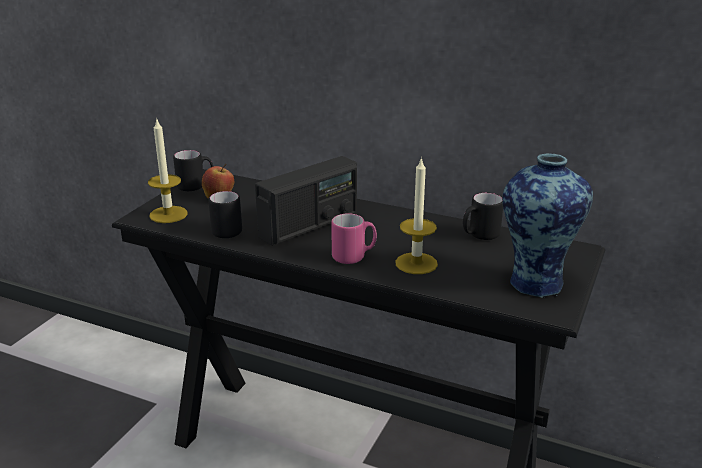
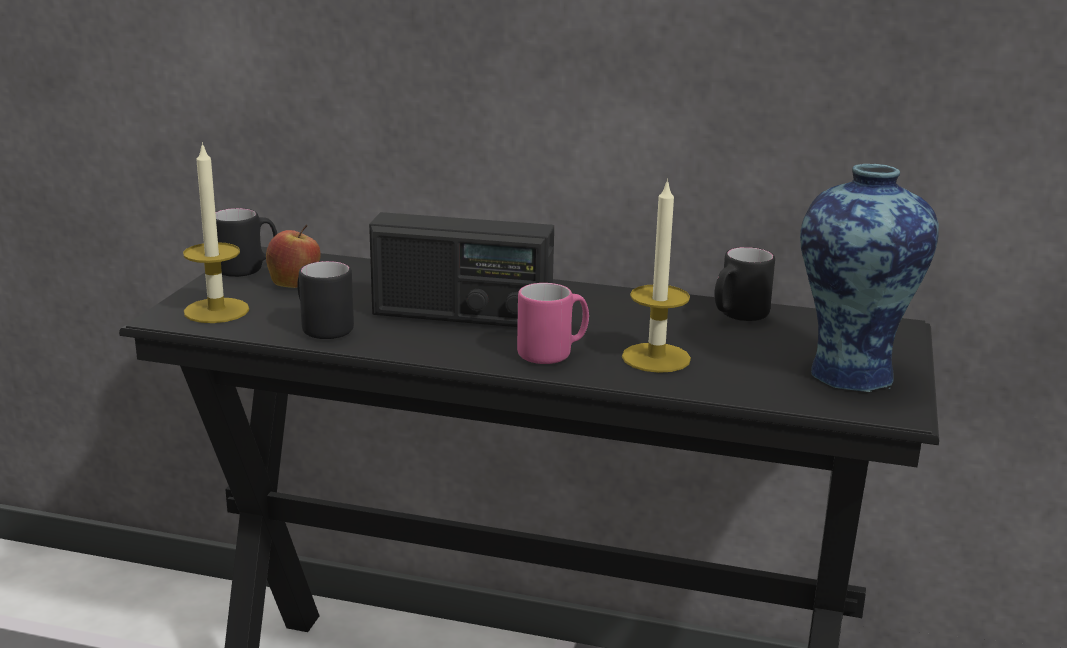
camera: 10 degrees left, 5 degrees down
(309, 226) = (462, 315): radio -> radio turned 60 degrees clockwise

